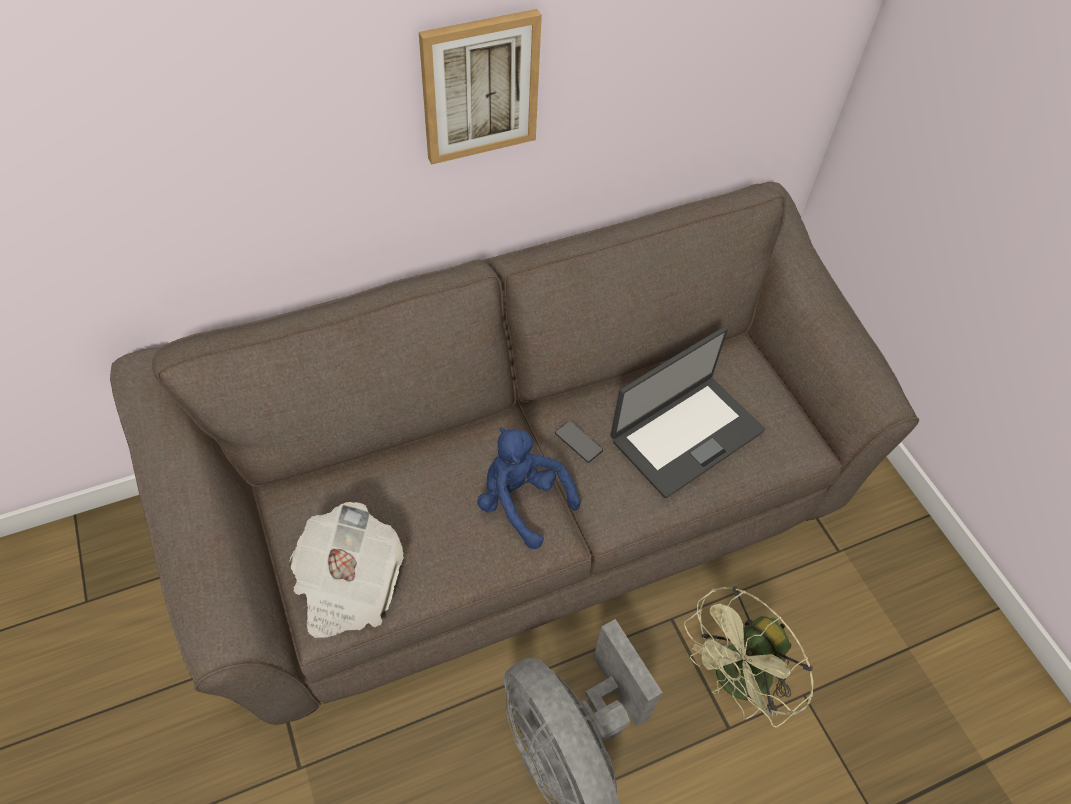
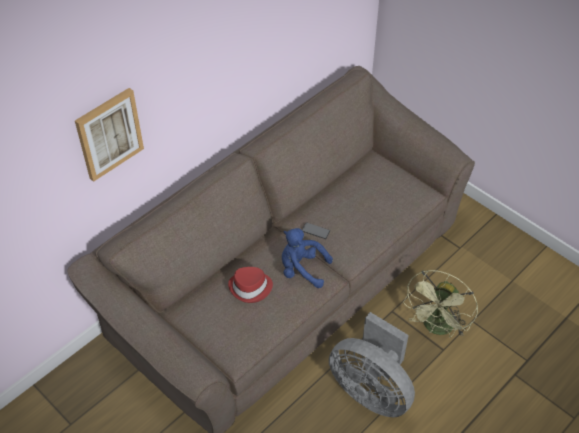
camera: 20 degrees left, 5 degrees down
(347, 586) = (238, 338): newspaper -> none
(417, 502) = (250, 288): none -> red hat
(479, 87) = (220, 66): picture -> picture (109, 133)
(685, 434) = (366, 208): laptop -> none

